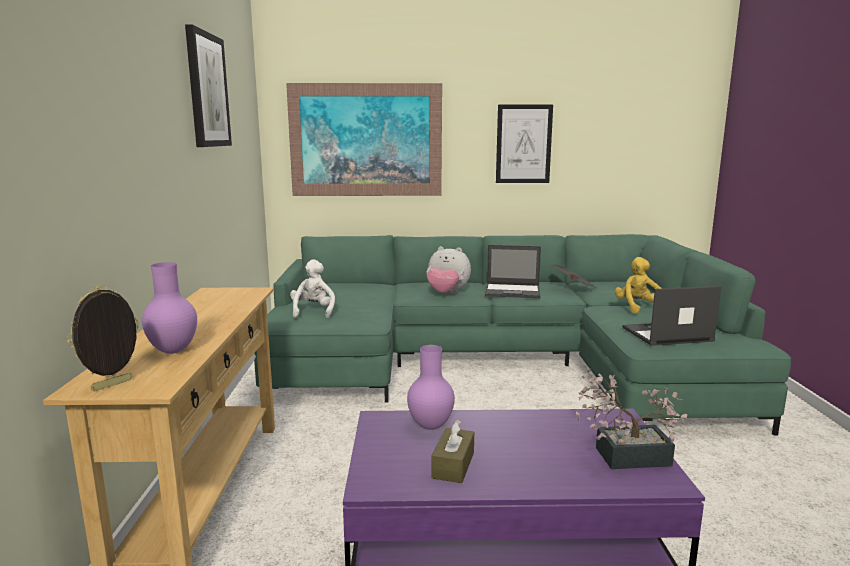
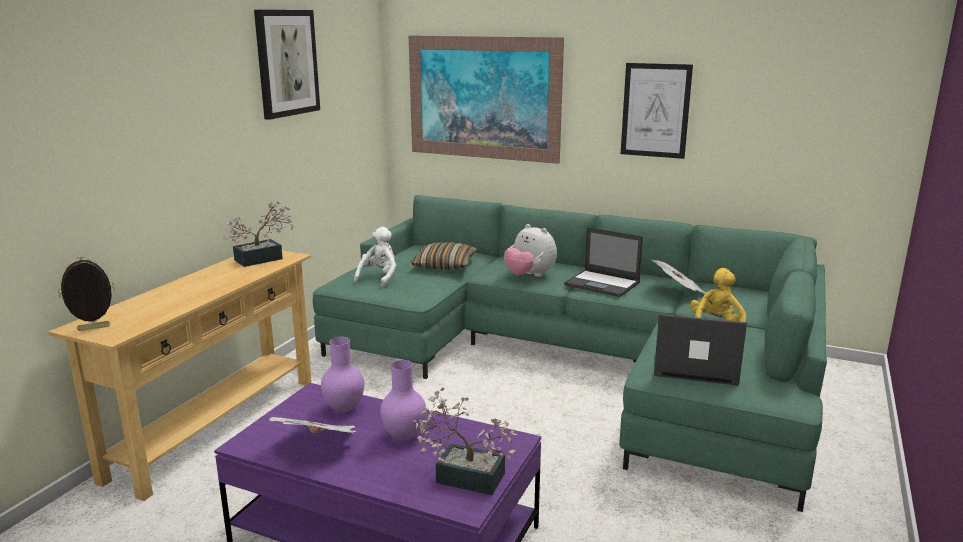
camera: 25 degrees right, 5 degrees up
(172, 351) = (160, 307): purple vase -> purple vase (403, 436)
(227, 295) = (264, 258): none -> potted plant
(361, 295) = (444, 265): none -> pillow
(453, 465) = (319, 445): brown tissue box -> newspaper

